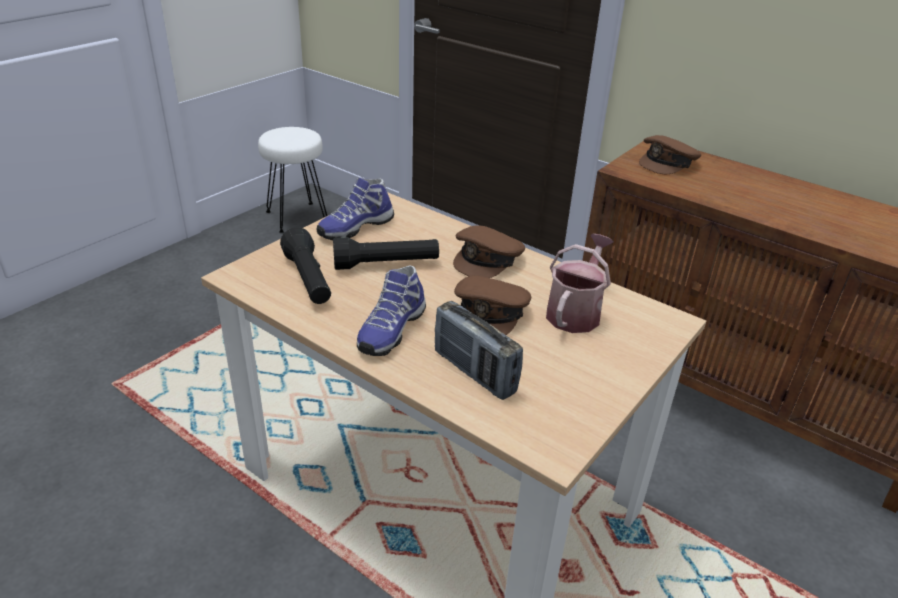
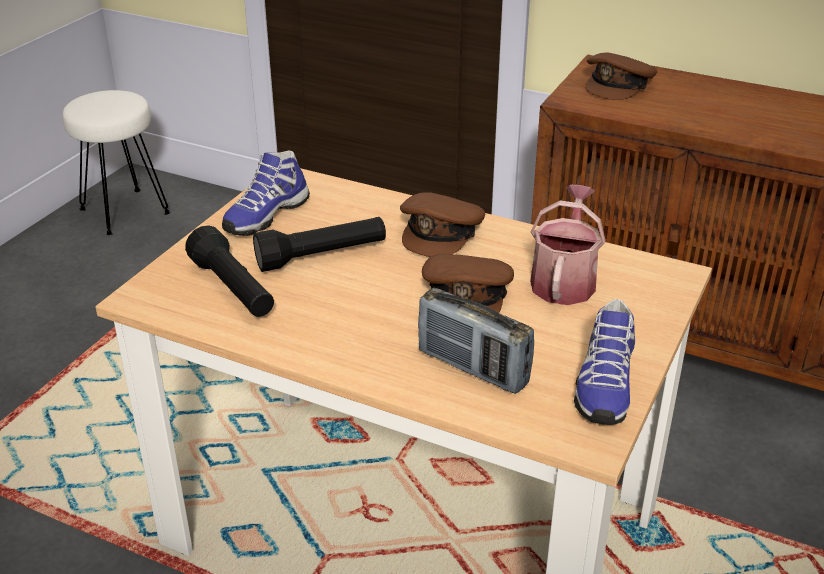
camera: 10 degrees left, 0 degrees up
(390, 330) = (356, 334): shoe -> shoe (602, 386)

